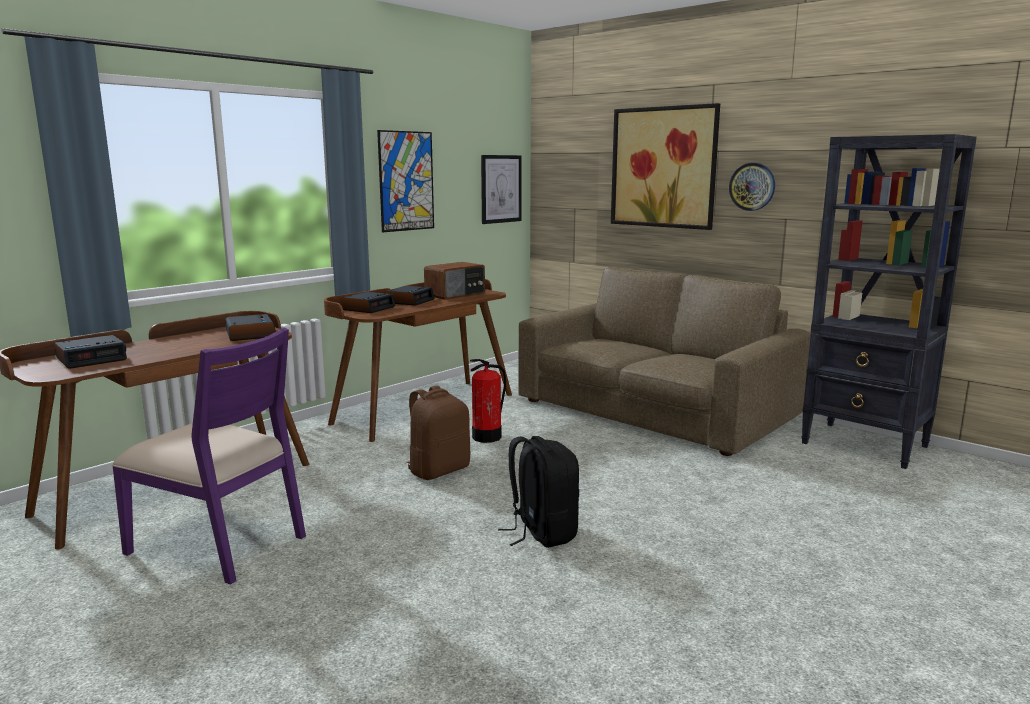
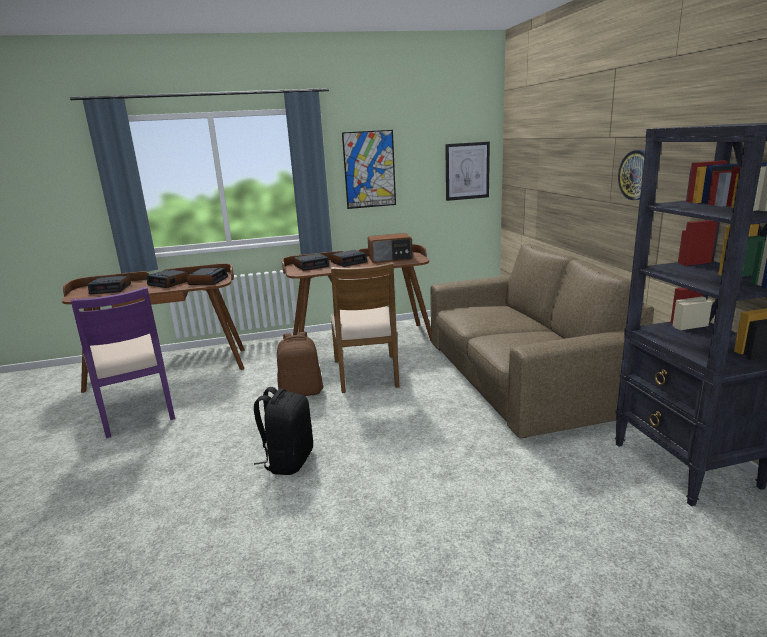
camera: 35 degrees right, 5 degrees up
(187, 342) = (169, 283): none -> alarm clock
(487, 437) = (367, 373): fire extinguisher -> brown chair
(663, 167) = (577, 153): picture -> none

